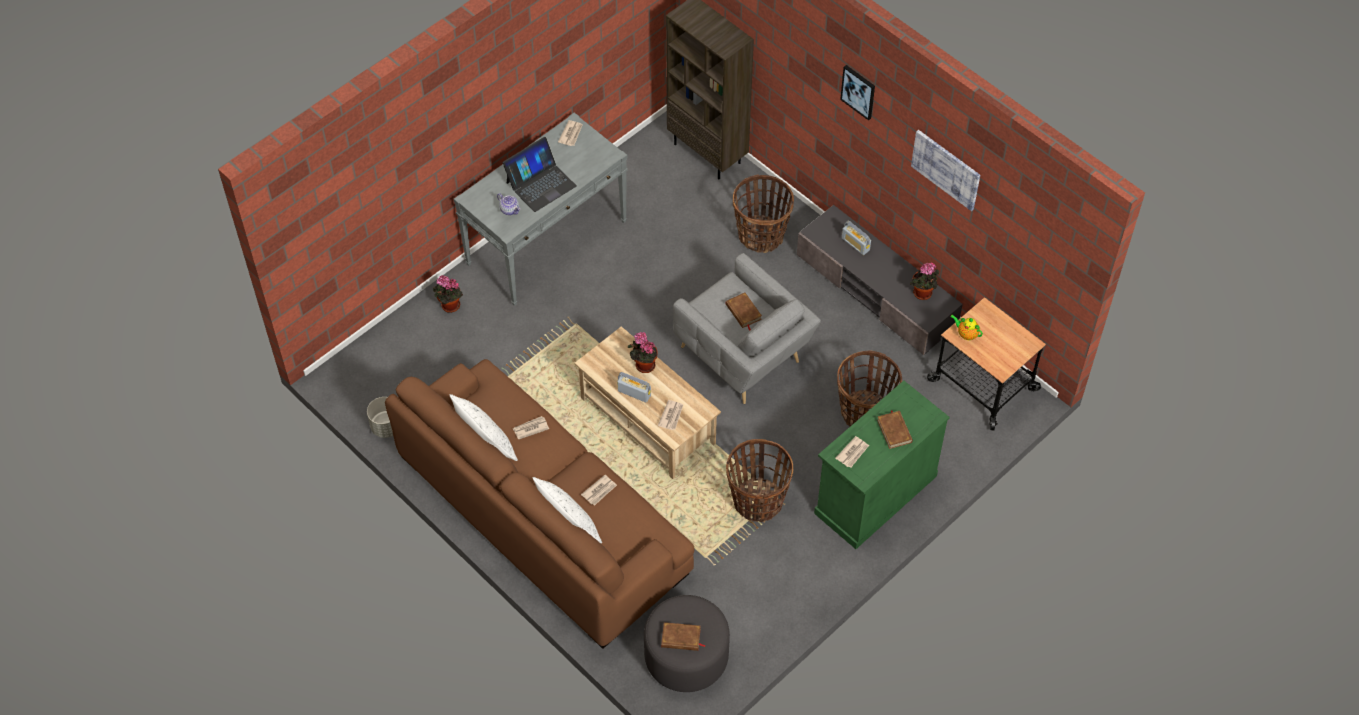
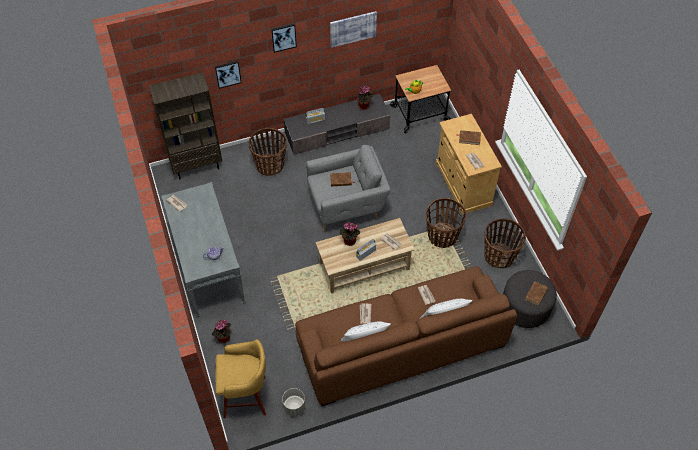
camera: 65 degrees left, 0 degrees up
(377, 368) = (246, 397): none -> yellow stool
(540, 184) = (205, 232): laptop -> none
(785, 73) = (228, 74): none -> picture
(864, 412) = (411, 167): basket -> basket (499, 256)
(875, 494) = (463, 184): green cabinet -> beige cabinet

